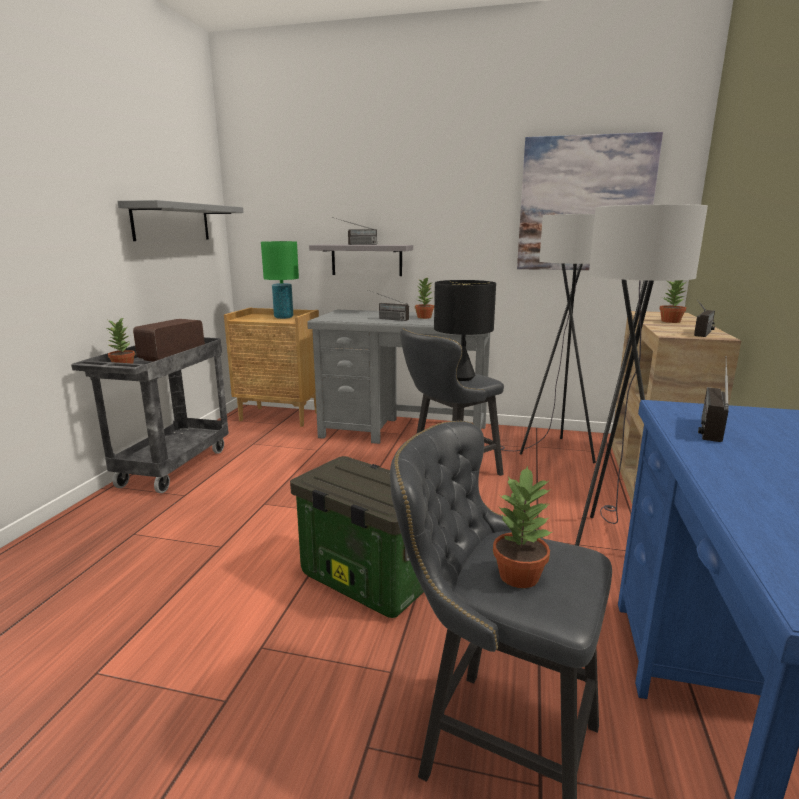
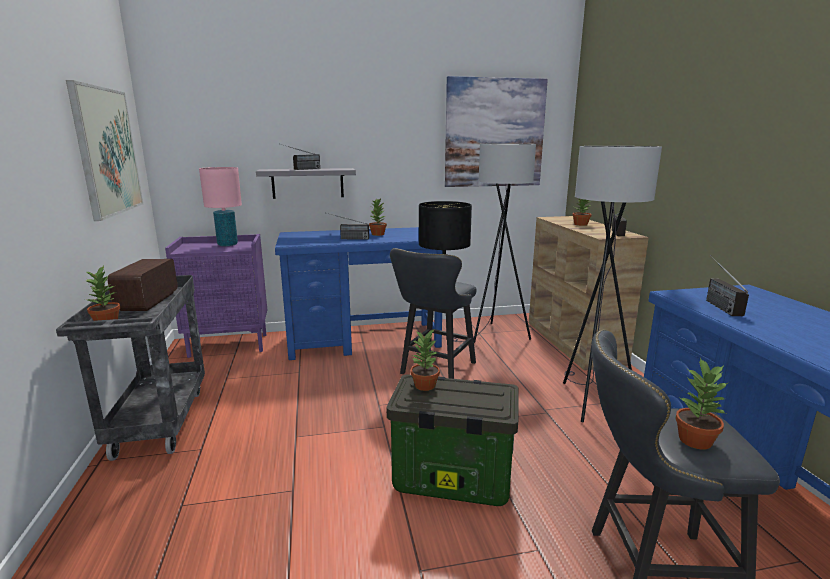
camera: 25 degrees left, 0 degrees up
(172, 222) = (107, 151): grey shelf -> picture
(280, 416) = (229, 345): brown cabinet -> purple cabinet
(284, 317) = (228, 244): green table lamp -> pink table lamp
(347, 469) = (425, 386): none -> potted plant
(404, 432) = (364, 339): grey desk -> blue desk

